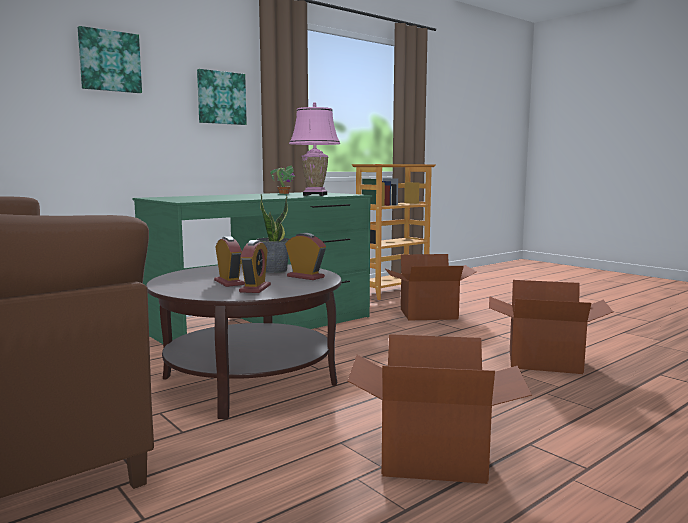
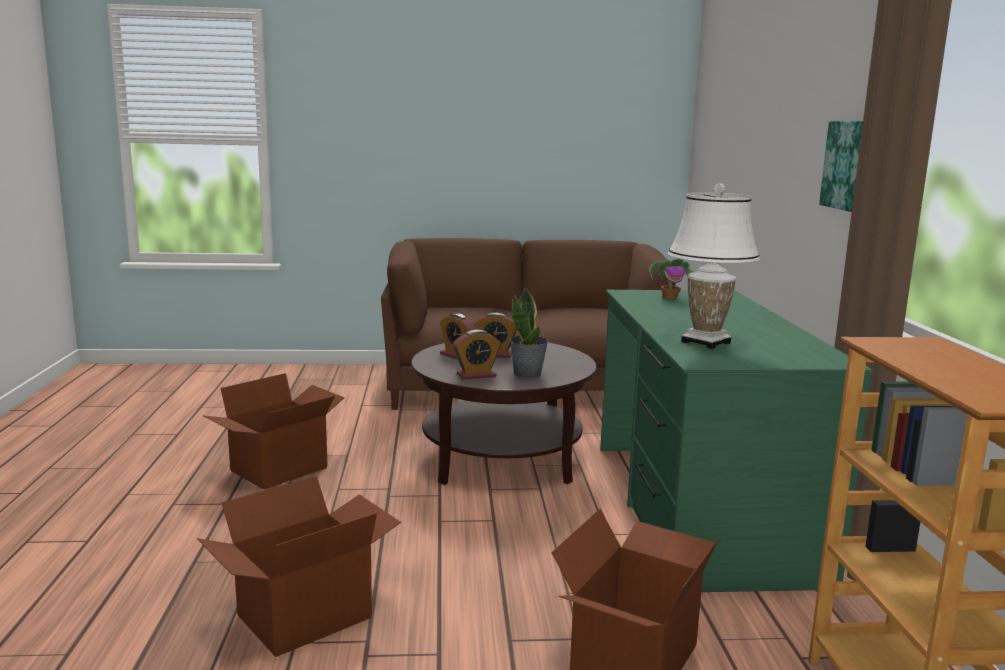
camera: 125 degrees right, 5 degrees up
(109, 61) = (783, 124): picture -> none
(283, 193) = (789, 341): potted plant -> potted plant (670, 297)
(315, 195) = (706, 342): pink table lamp -> white table lamp

